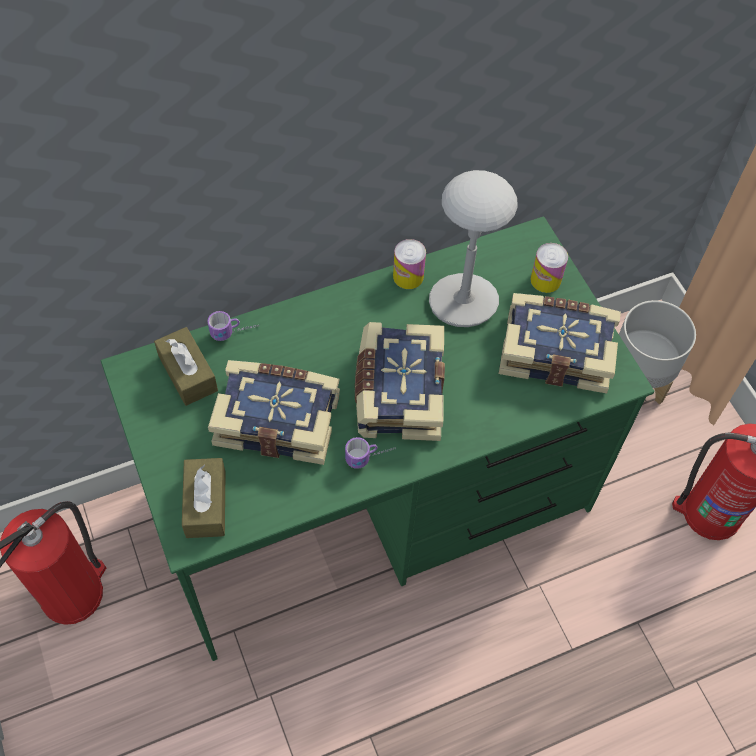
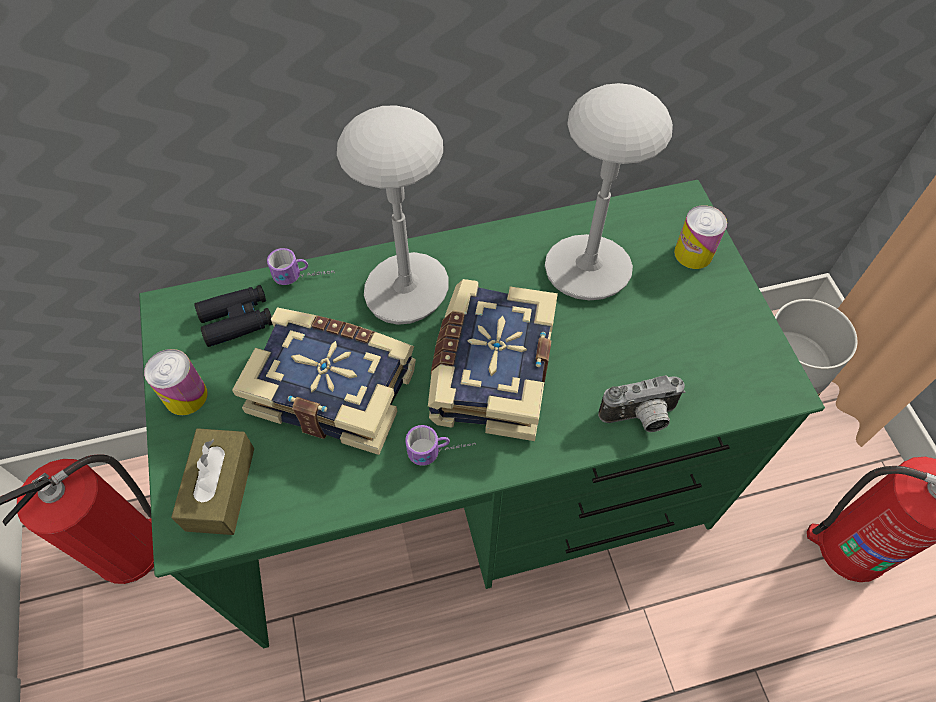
camera: 10 degrees right, 0 degrees up
(188, 373) = (237, 320): brown tissue box -> black binoculars
(321, 335) = (407, 291): none -> grey table lamp
(408, 276) = (524, 233): can -> can (186, 396)
(517, 414) = (640, 418): none -> camera
(556, 350) = (699, 341): book -> none

